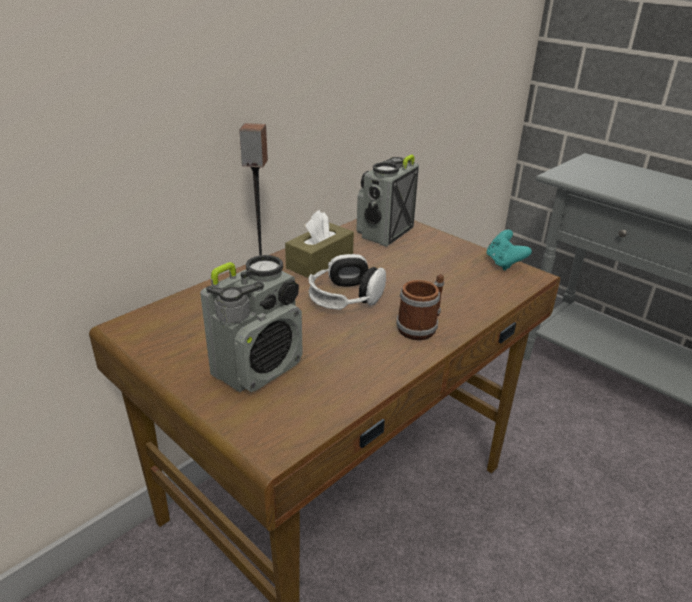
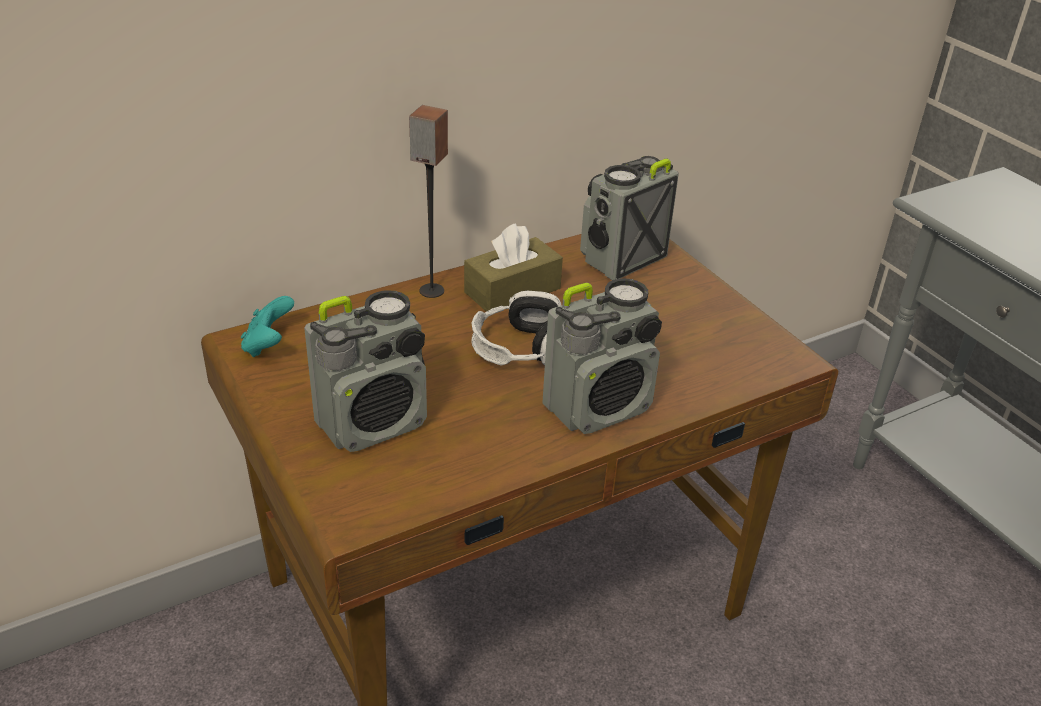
camera: 15 degrees right, 5 degrees up
(421, 326) = (599, 407): mug -> radio
(504, 263) = (766, 334): turquoise game controller -> turquoise game controller (268, 345)

